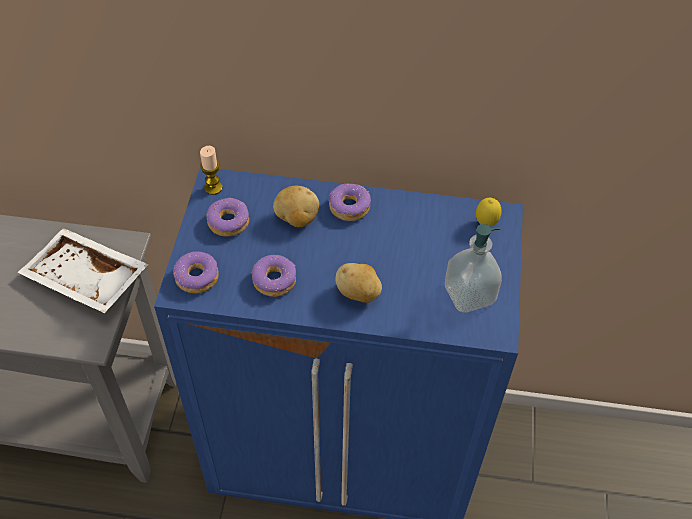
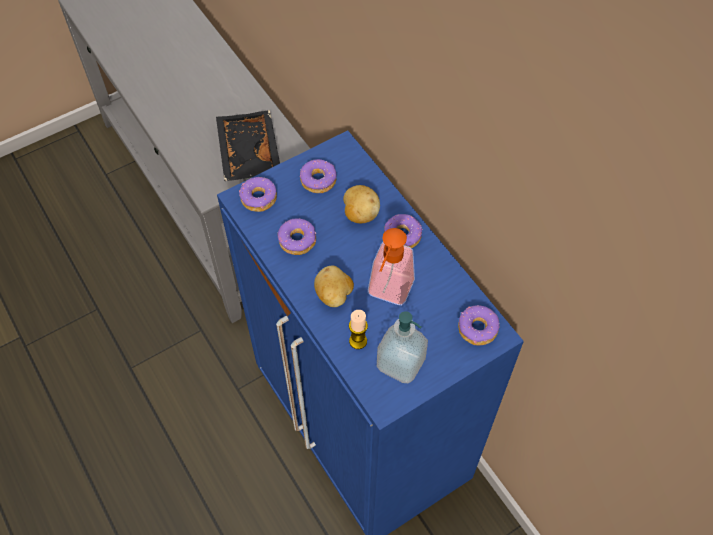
camera: 50 degrees right, 5 degrees up
(85, 280) = (247, 154): white tray -> black tray
(213, 188) = (337, 150): candle -> candle (358, 341)
(395, 256) = (388, 293): none -> soap dispenser
(486, 223) = (477, 329): lemon -> donut

